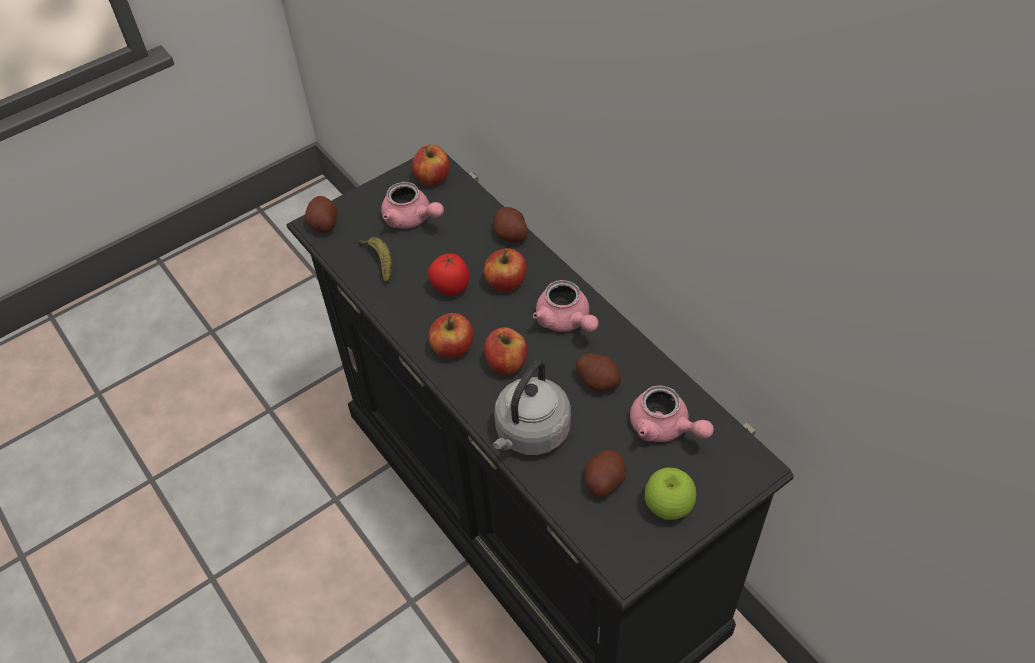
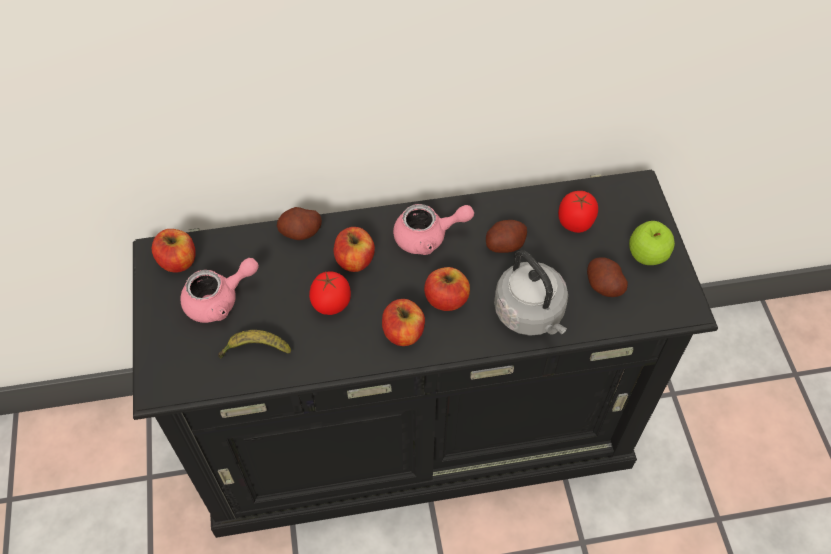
camera: 65 degrees left, 5 degrees up
(323, 224) = (165, 380): potato -> none
(665, 428) = (575, 223): pink teapot -> tomato

